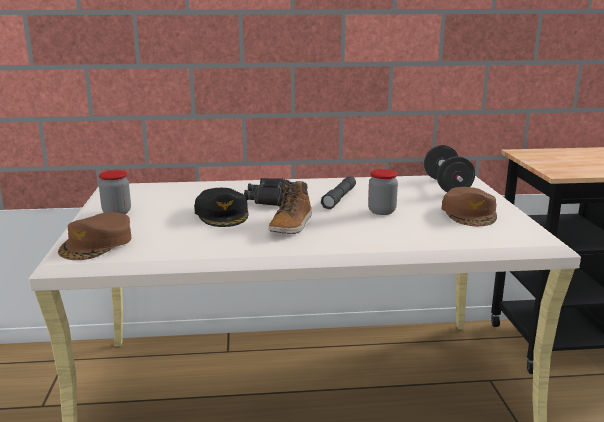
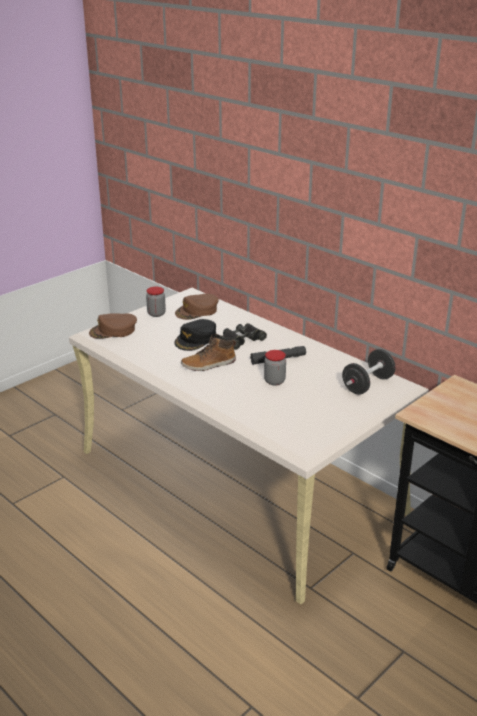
camera: 50 degrees right, 10 degrees up
(469, 213) = (318, 410): brown cap -> brown cap (197, 311)

